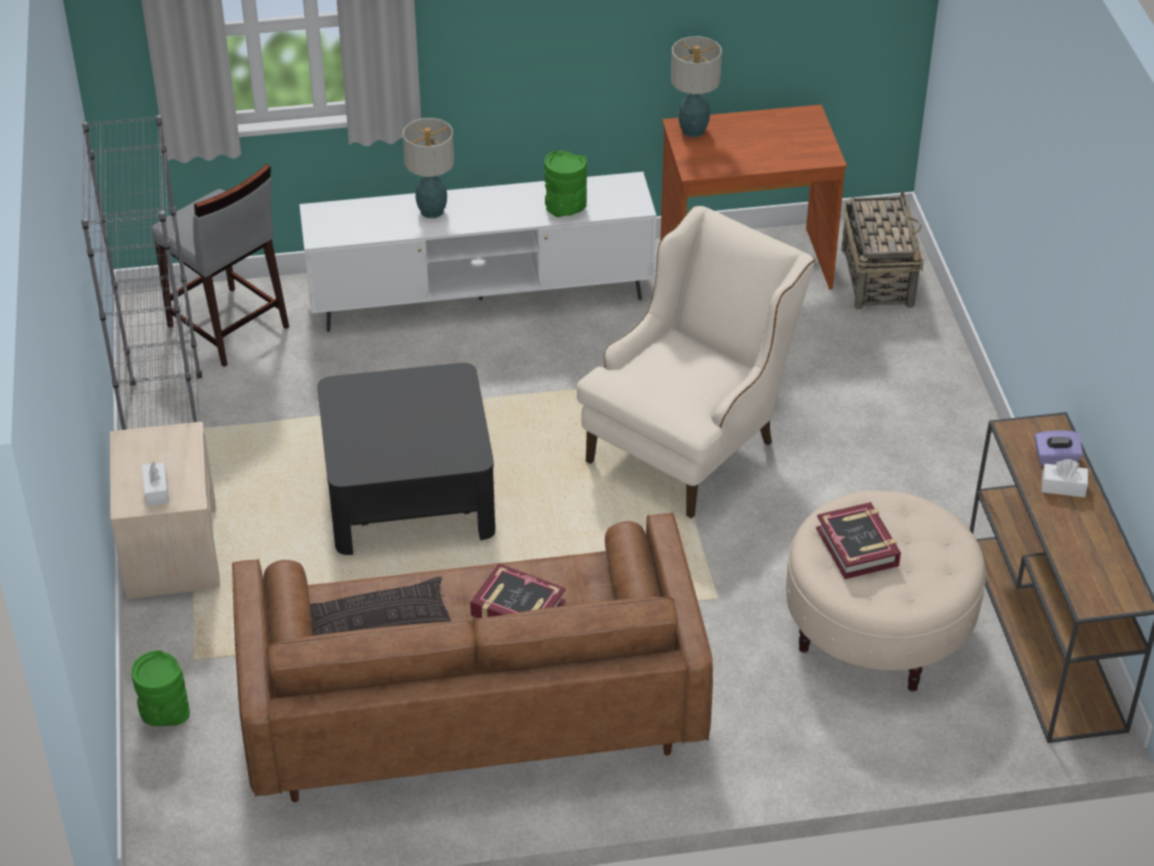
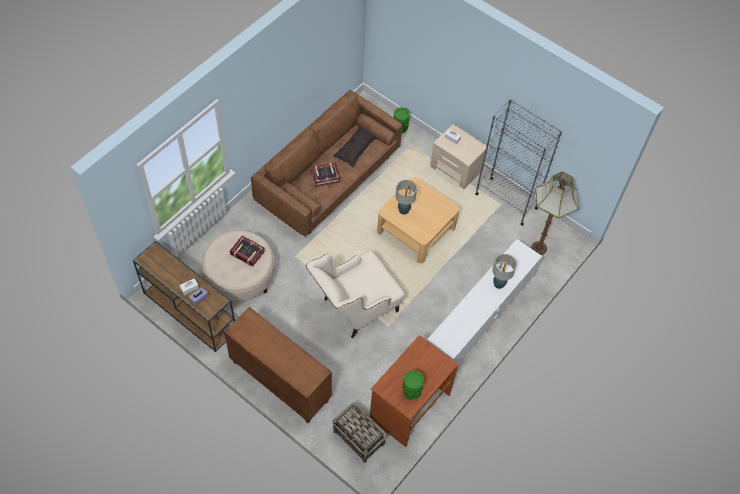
camera: 135 degrees right, 15 degrees up
(228, 327) = (538, 248): grey stool -> floor lamp
(408, 493) = (416, 229): black coffee table -> beige coffee table
(565, 209) = (458, 318): green vase -> green vase (411, 390)
(691, 441) = (354, 309): beige armchair -> beige armchair turned 60 degrees clockwise
(692, 130) = (441, 365): table lamp -> table lamp (404, 210)
(949, 420) = (279, 381): none -> brown cabinet

